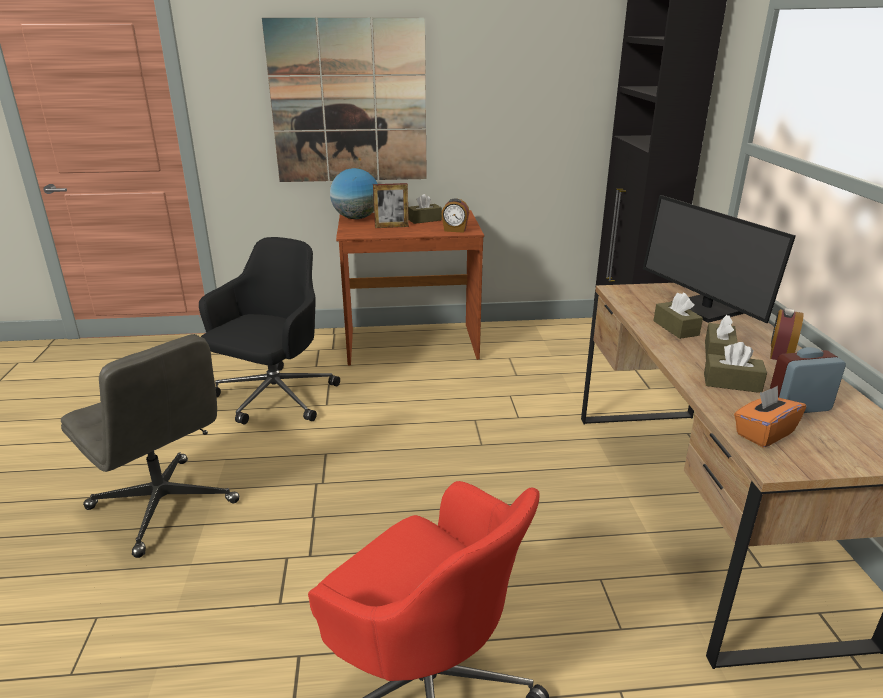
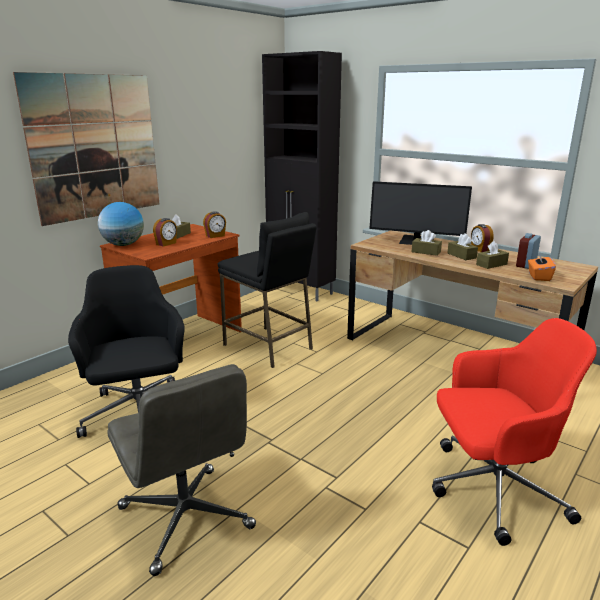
camera: 45 degrees left, 5 degrees down
(164, 506) = (186, 518): grey office chair -> grey office chair turned 60 degrees clockwise
(391, 227) = (166, 244): picture frame -> alarm clock
(477, 388) = (268, 347): none -> black stool

